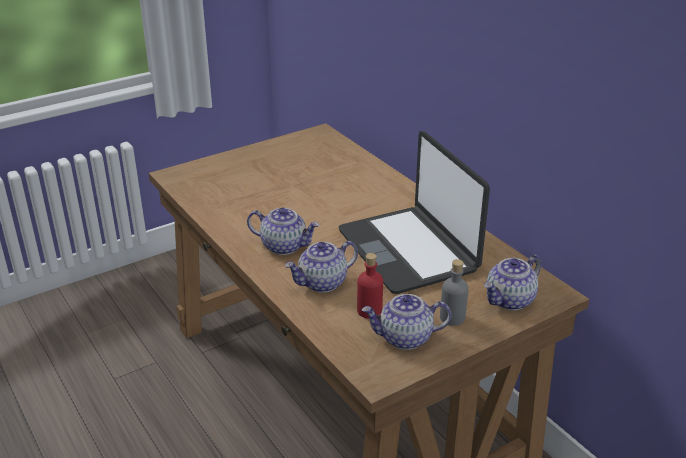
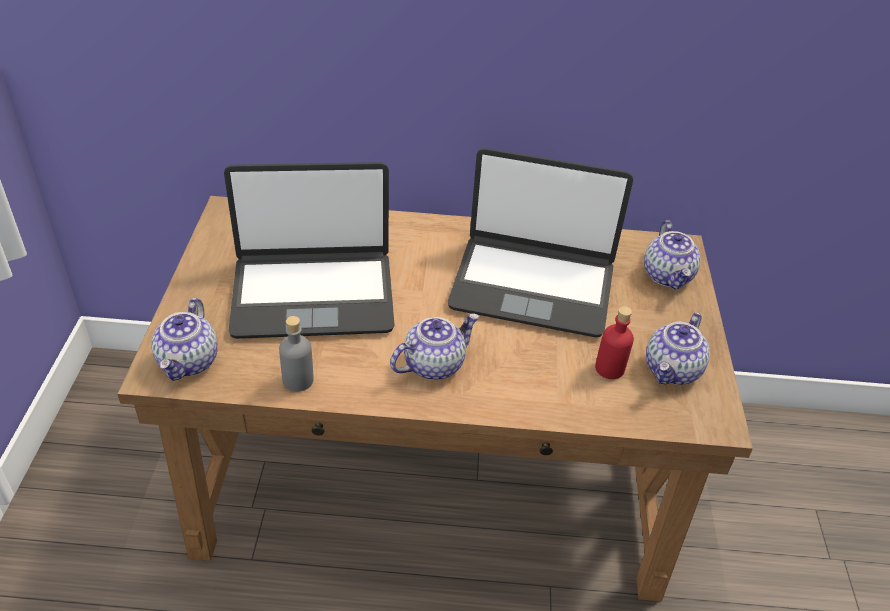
camera: 55 degrees left, 10 degrees up
(289, 186) = (313, 294): none -> laptop
(322, 283) = (532, 374): teapot -> teapot (189, 362)
(452, 318) = (665, 323): grey bottle -> grey bottle (298, 380)

